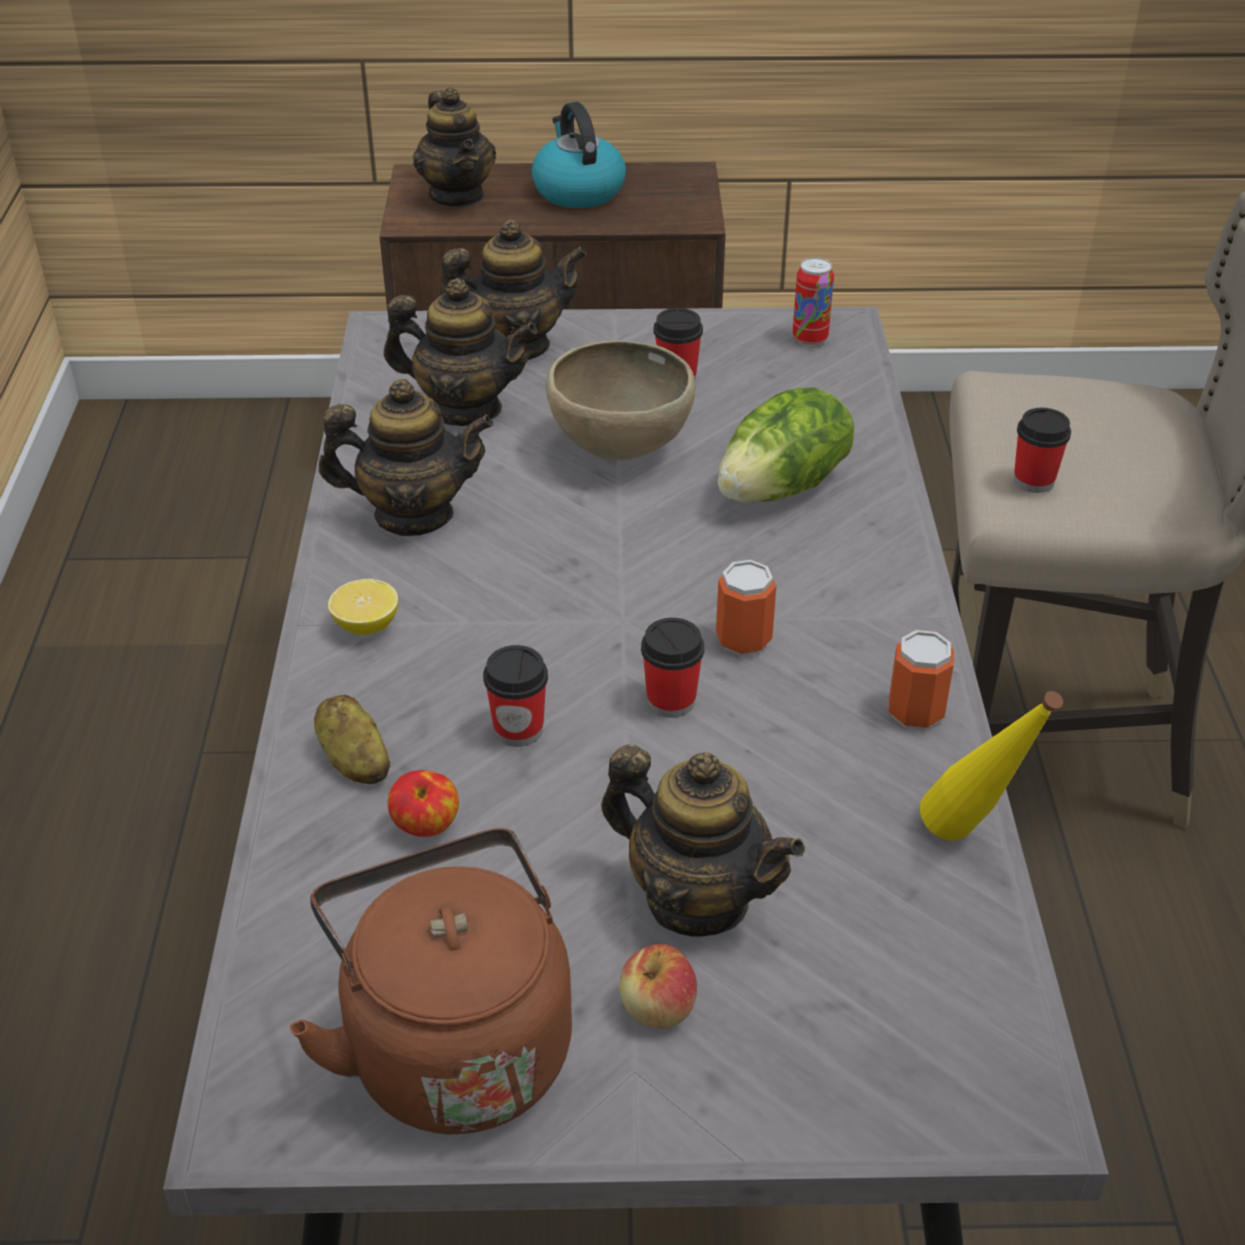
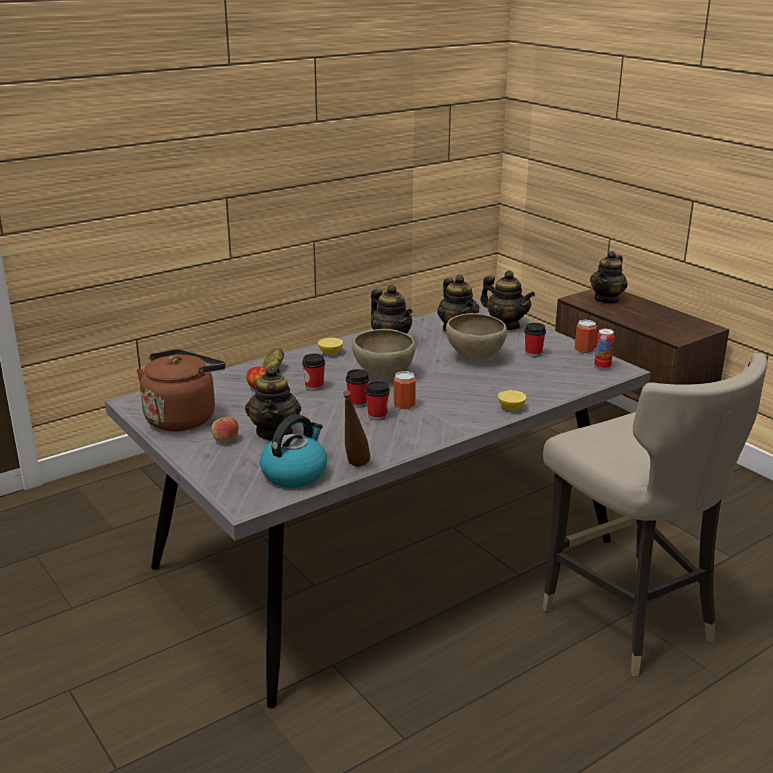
camera: 55 degrees right, 15 degrees down
(573, 603) = (383, 376): none -> brown bowl
(577, 190) = (653, 315): kettle -> kettle (294, 473)
(784, 487) = (499, 388): lettuce -> none
(881, 514) = (511, 408): none -> lemon
(915, 712) = (407, 442): can -> can (584, 350)
(971, 841) = (354, 467): yellow bottle -> brown bottle
(1034, 481) = (593, 436): cup -> cup (377, 416)

